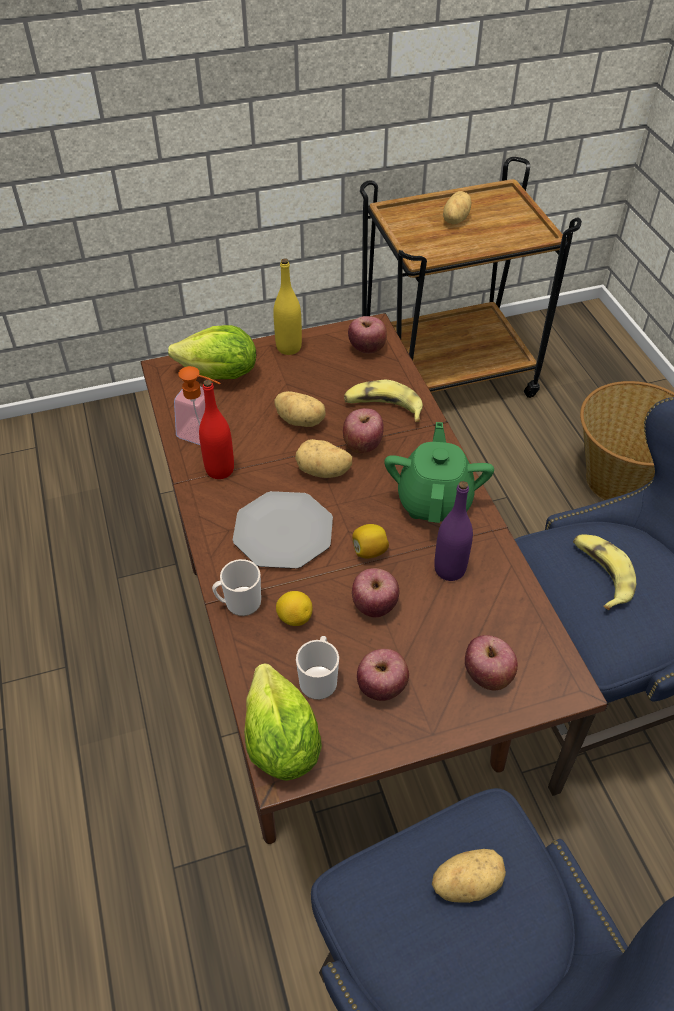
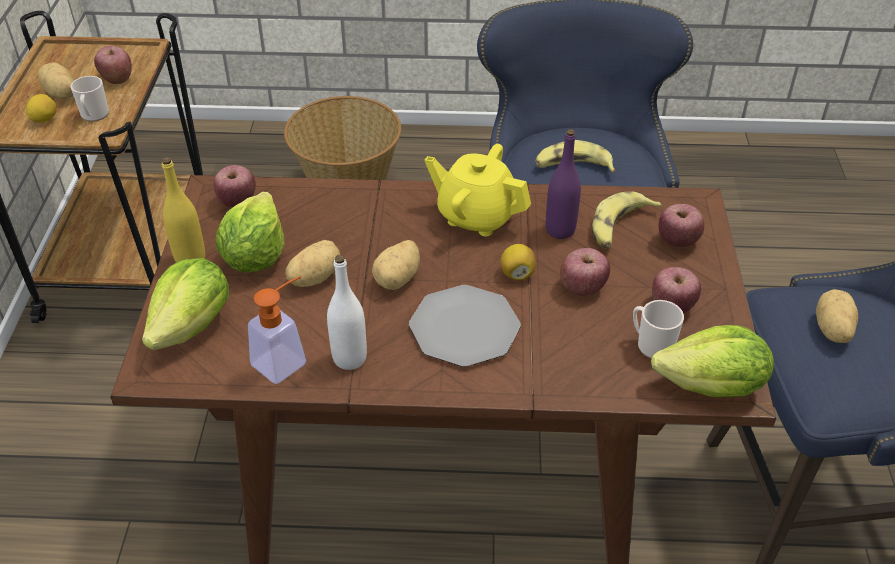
camera: 70 degrees left, 5 degrees down
(220, 469) = (349, 358): red bottle -> white bottle
(239, 603) = (543, 382): mug -> mug (94, 116)
(294, 617) = (576, 345): lemon -> lemon (44, 119)
(309, 379) = (255, 255): none -> lettuce
(362, 444) = (377, 242): apple -> apple (117, 79)
(383, 407) = (334, 214): banana -> banana (619, 227)
(434, 501) = (476, 216): green teapot -> yellow teapot

